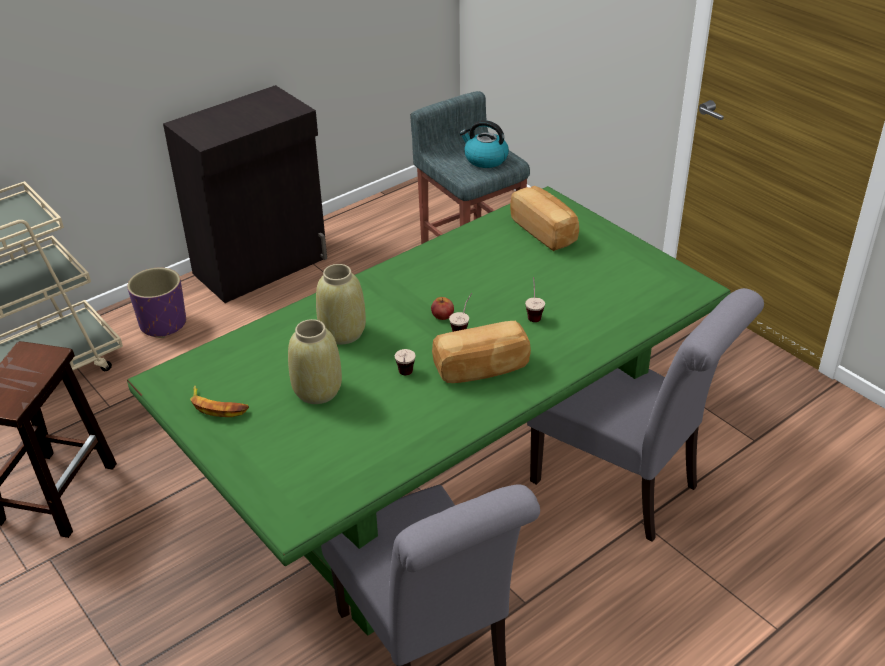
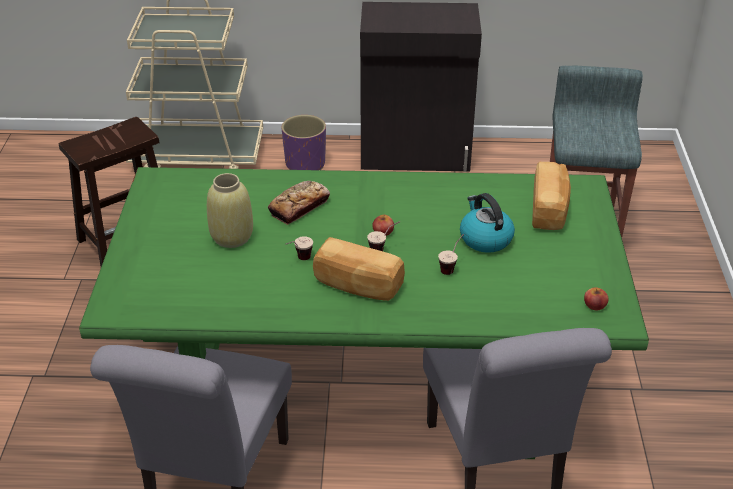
camera: 40 degrees right, 0 degrees up
(218, 406) = (163, 213): banana -> none
(342, 332) = (299, 207): beige vase -> bread
(485, 159) = (605, 135): kettle -> kettle (485, 238)
(668, 285) = (595, 305): none -> apple

